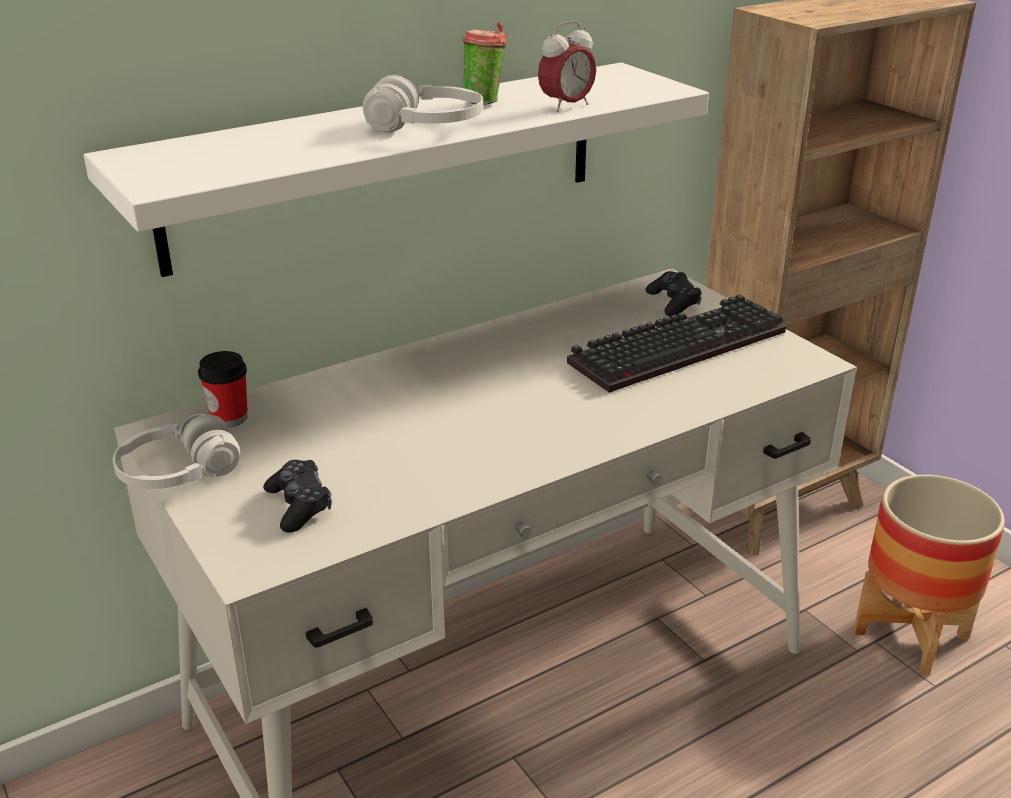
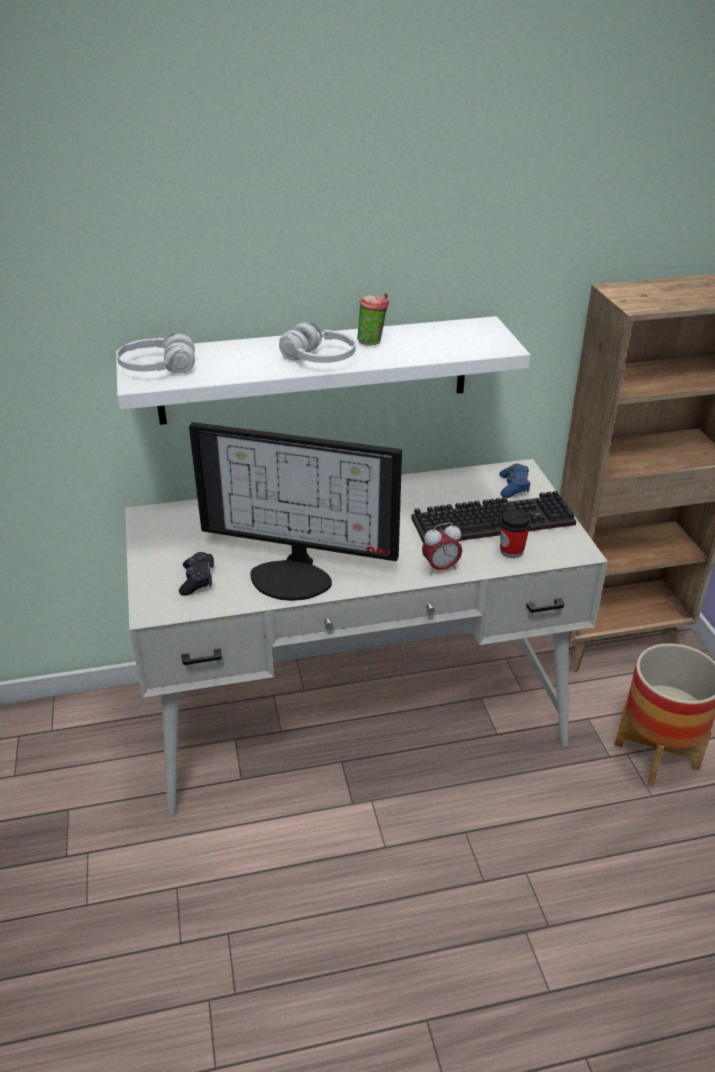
camera: 20 degrees right, 5 degrees up
(179, 473) = (144, 545): white headphones -> white headphones (158, 368)
(229, 418) = (189, 514): cup -> cup (511, 551)
(448, 467) = (294, 574): none -> monitor
(566, 106) = (421, 354): alarm clock -> alarm clock (440, 568)
(673, 303) = (513, 487): black game controller -> blue game controller

